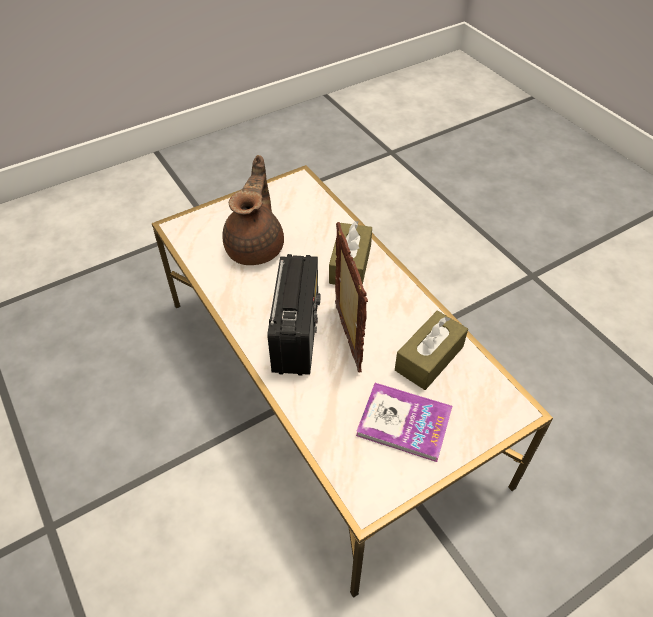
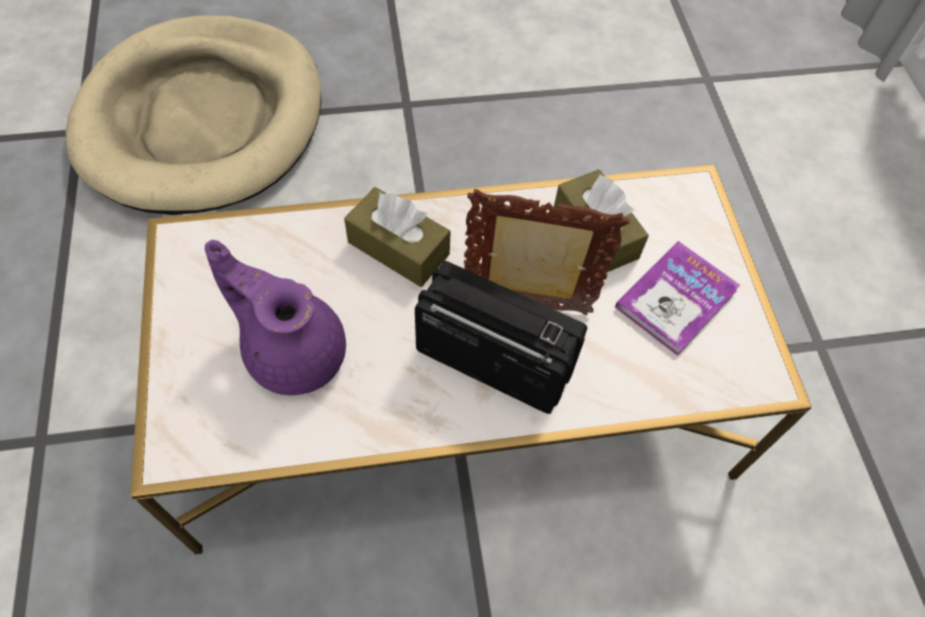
camera: 70 degrees left, 10 degrees up
(256, 246) = (293, 351): brown teapot -> purple teapot
(438, 192) = (203, 120): none -> beige dog bed

